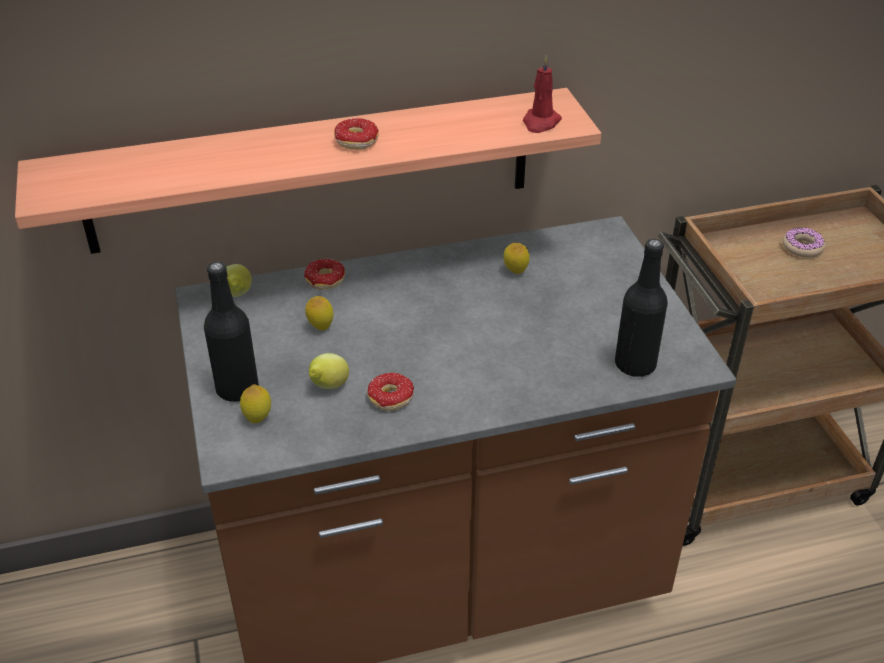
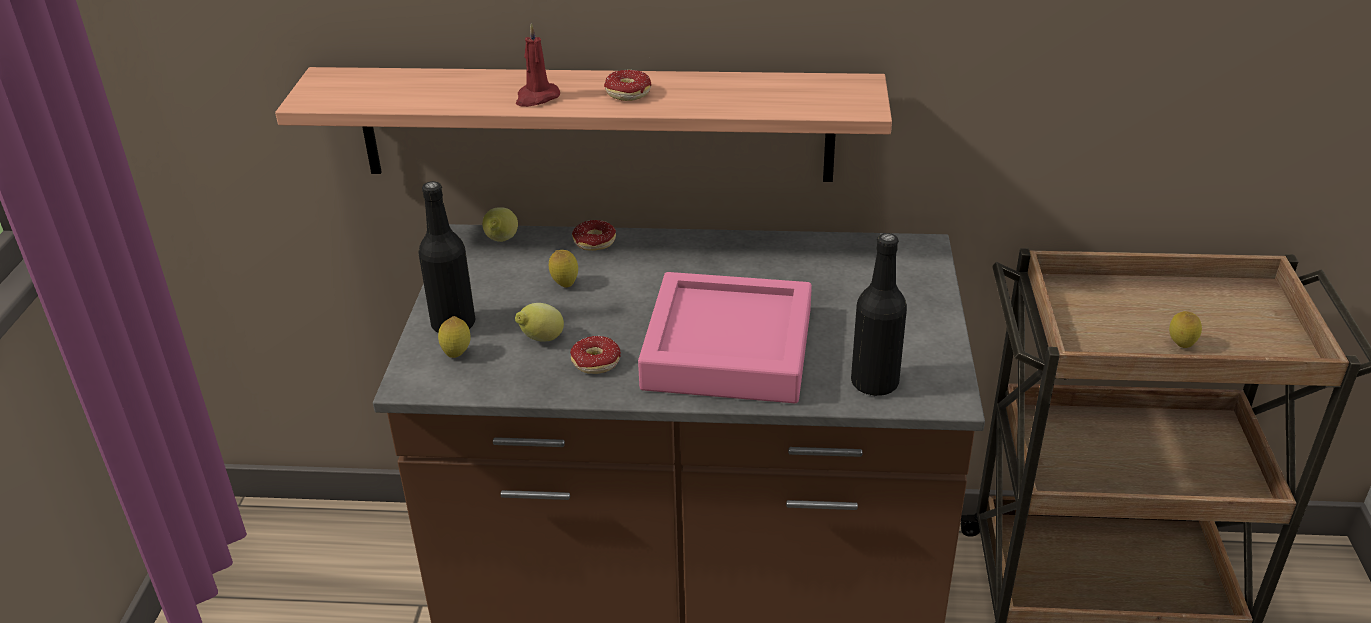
camera: 20 degrees right, 5 degrees down
(499, 360) = (728, 349): none -> pink tray
(515, 272) = (795, 269): lemon -> lemon (1180, 346)
(540, 122) = (831, 102): red candle -> red candle (536, 98)
(802, 247) = (1167, 309): donut -> none

